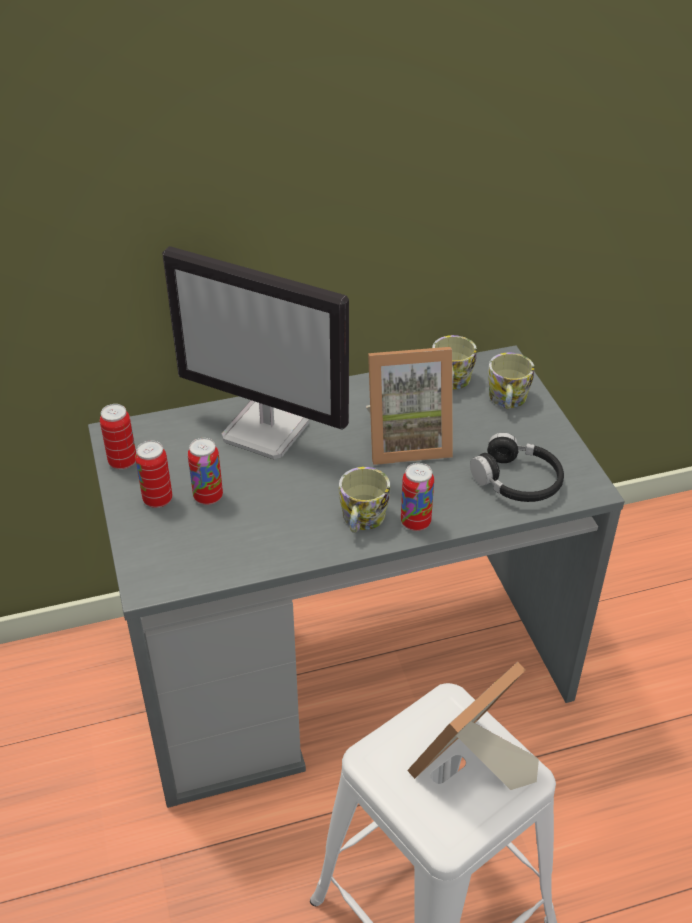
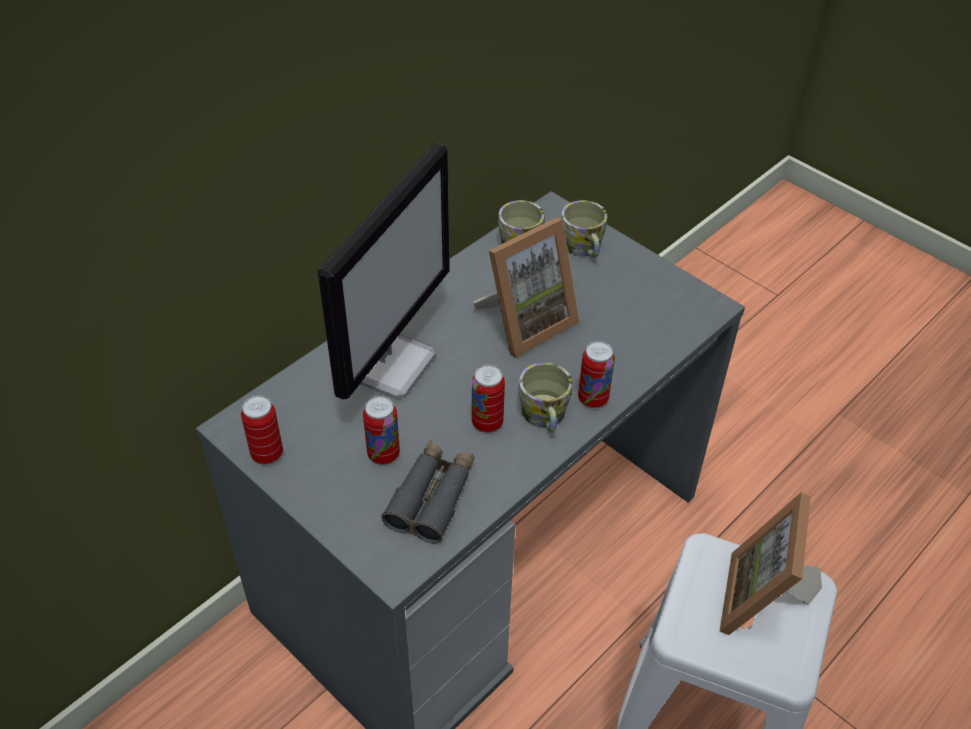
camera: 30 degrees left, 5 degrees up
(158, 500) = (335, 478): can -> can (487, 423)
(219, 543) = (432, 497): none -> grey binoculars
(267, 431) = (389, 363): monitor -> monitor turned 60 degrees counterclockwise
(517, 481) = (648, 323): black headphones -> none

